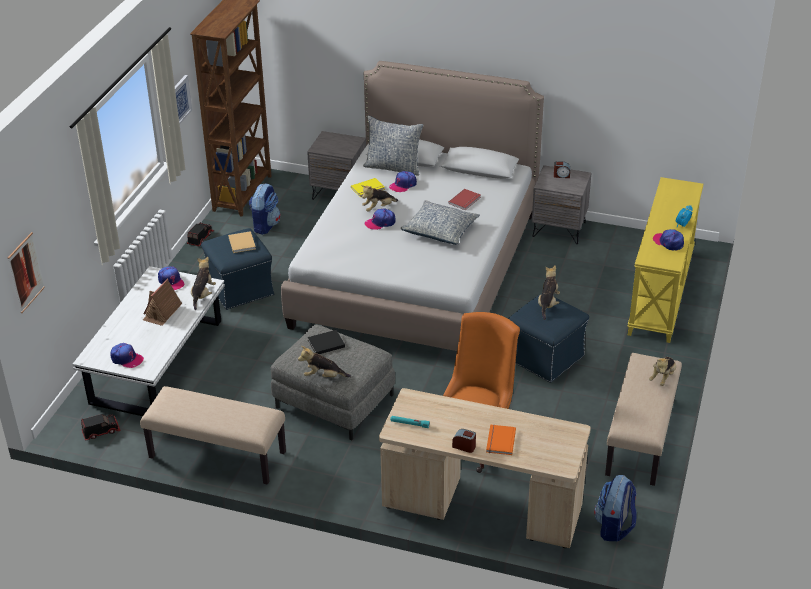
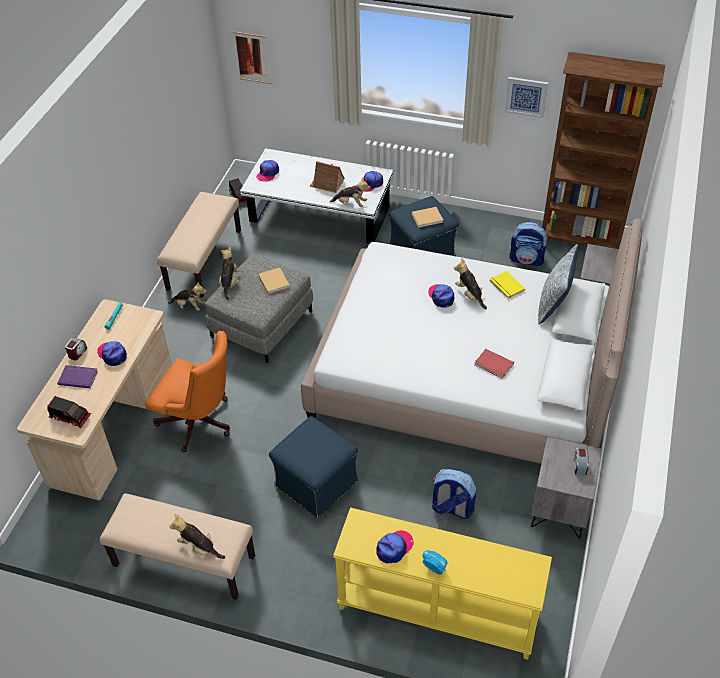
camera: 90 degrees right, 10 degrees up
(200, 238) = (498, 219): toy truck -> toy truck (70, 416)
(325, 344) = (273, 281): black book -> beige book
(403, 185) = (518, 313): cap -> cap (112, 354)
(440, 230) = (432, 344): pillow -> none
(499, 441) = (78, 377): orange book -> purple book
(548, 304) = (328, 448): plush toy -> plush toy (189, 306)
(614, 527) = (67, 526): backpack -> backpack (451, 508)

